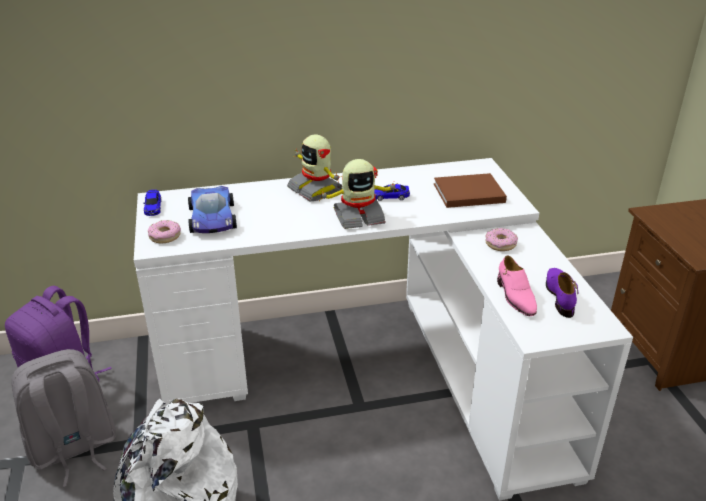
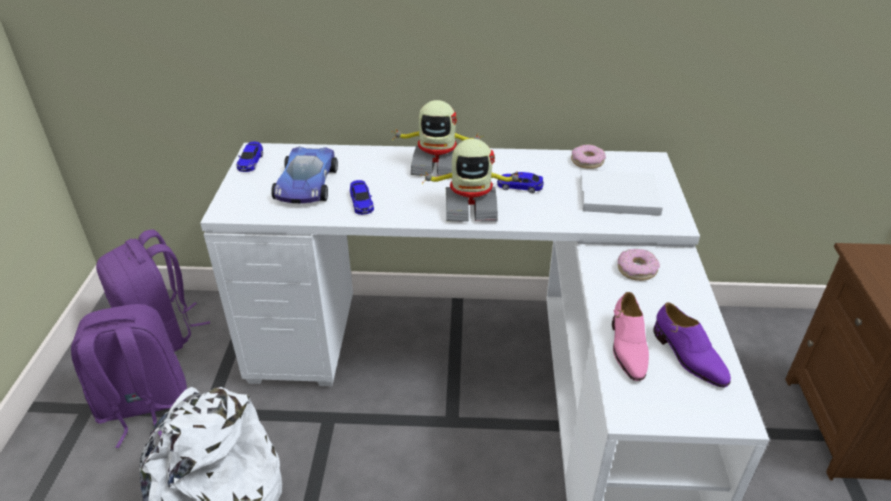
camera: 15 degrees right, 5 degrees up
(73, 449) = (142, 406): grey backpack -> purple backpack
(164, 236) = (245, 199): donut -> donut (587, 161)
(267, 225) = (361, 203): none -> toy car
(316, 189) = (437, 165): toy robot -> toy robot turned 60 degrees counterclockwise
(466, 193) = (615, 195): brown book -> white book
(560, 295) = (688, 357): purple shoe -> purple shoe turned 135 degrees clockwise

